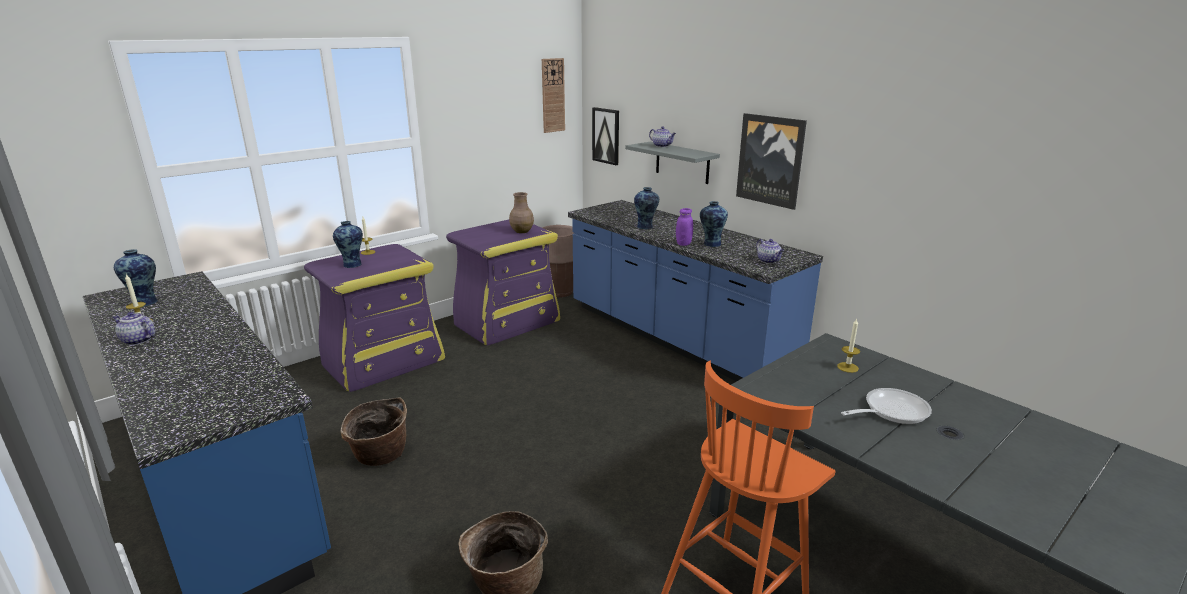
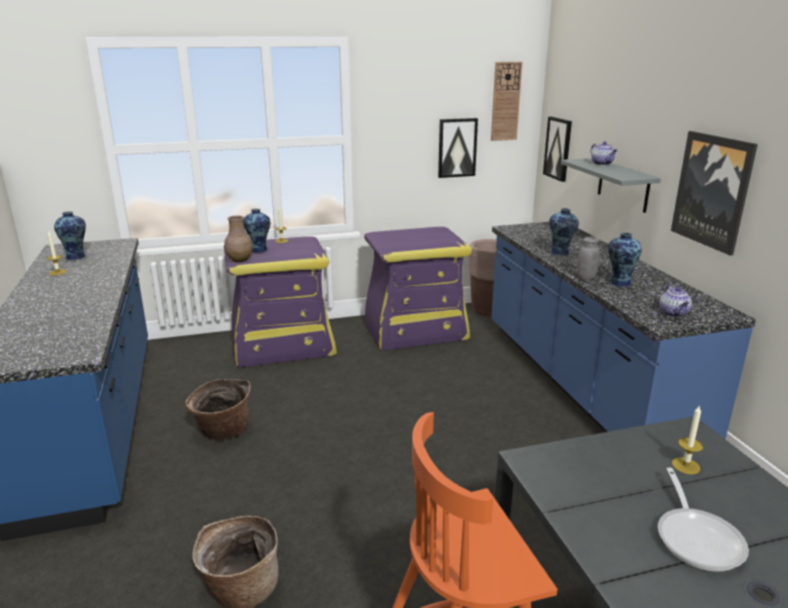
camera: 25 degrees right, 0 degrees up
(137, 340) = (41, 286): teapot -> none
(516, 141) = (457, 147): none -> picture
(521, 231) = (436, 240): brown vase -> brown vase (239, 260)
(683, 244) = (586, 277): purple jar -> grey jar
(891, 411) = (697, 538): frying pan -> frying pan turned 90 degrees clockwise

